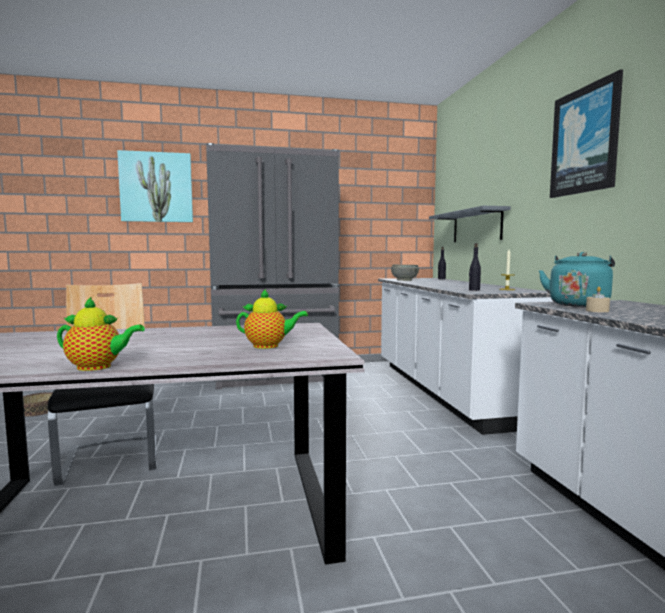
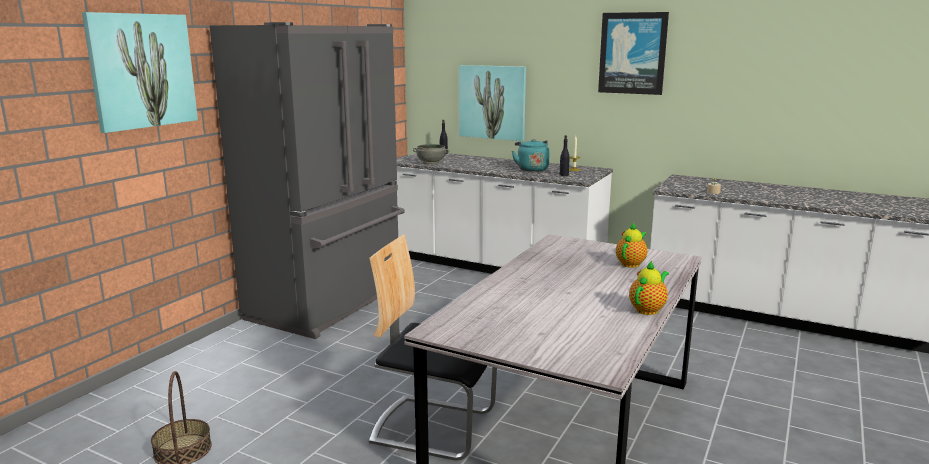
camera: 50 degrees left, 10 degrees up
(476, 226) = (492, 102): grey shelf -> picture
(578, 304) = (684, 186): turquoise kettle -> turquoise kettle (531, 169)

